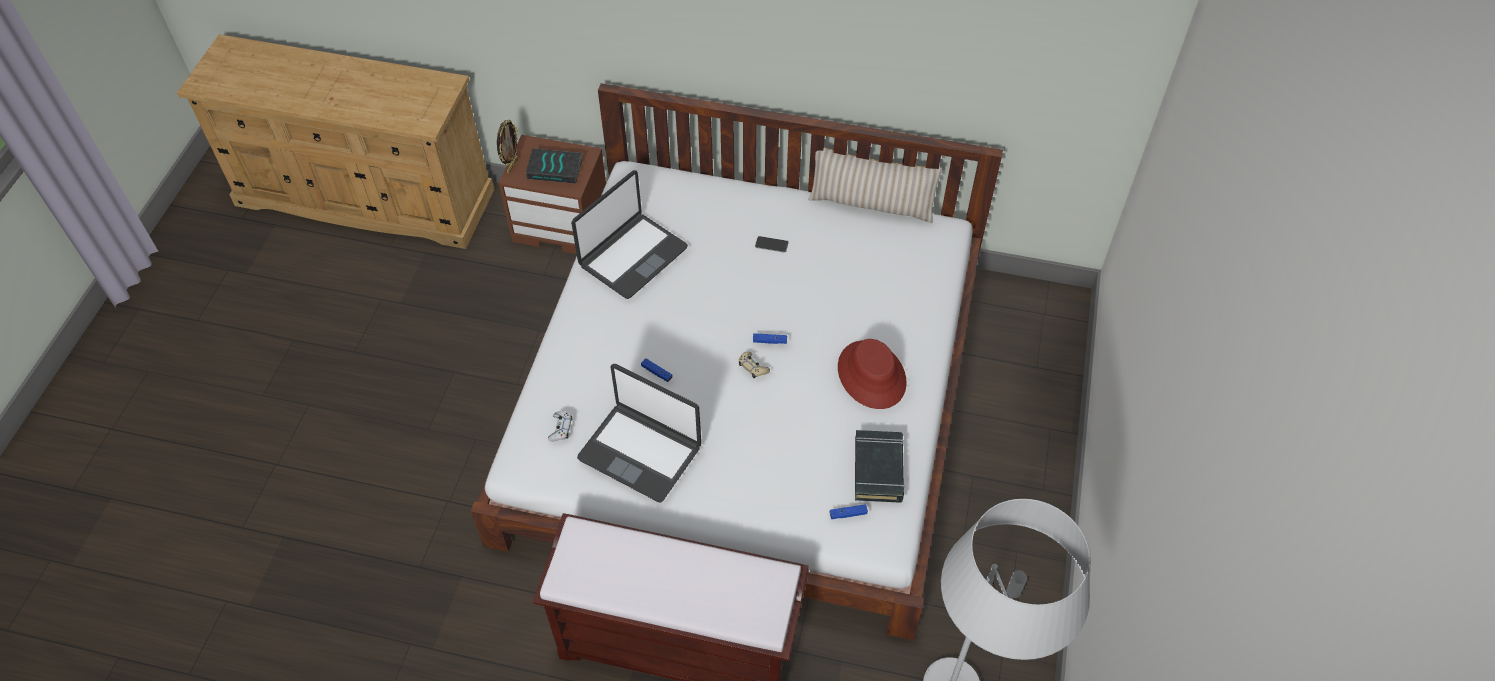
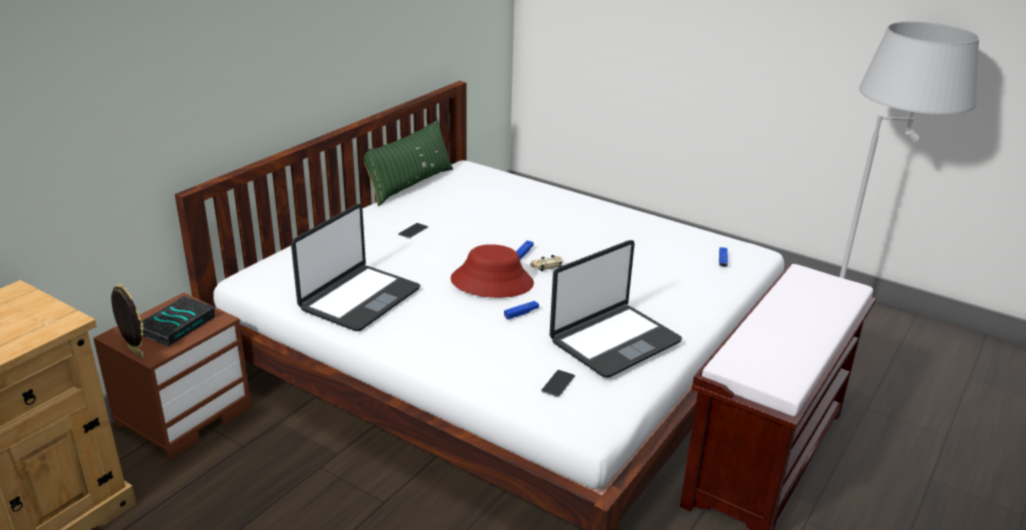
camera: 70 degrees left, 25 degrees down
(560, 428) = (558, 383): white game controller -> phone
(632, 256) = (359, 299): laptop -> laptop turned 60 degrees clockwise
(871, 204) = (410, 184): beige pillow -> green pillow
(872, 375) = (588, 221): red hat -> red hat (492, 282)
(878, 469) = (683, 239): black book -> none

